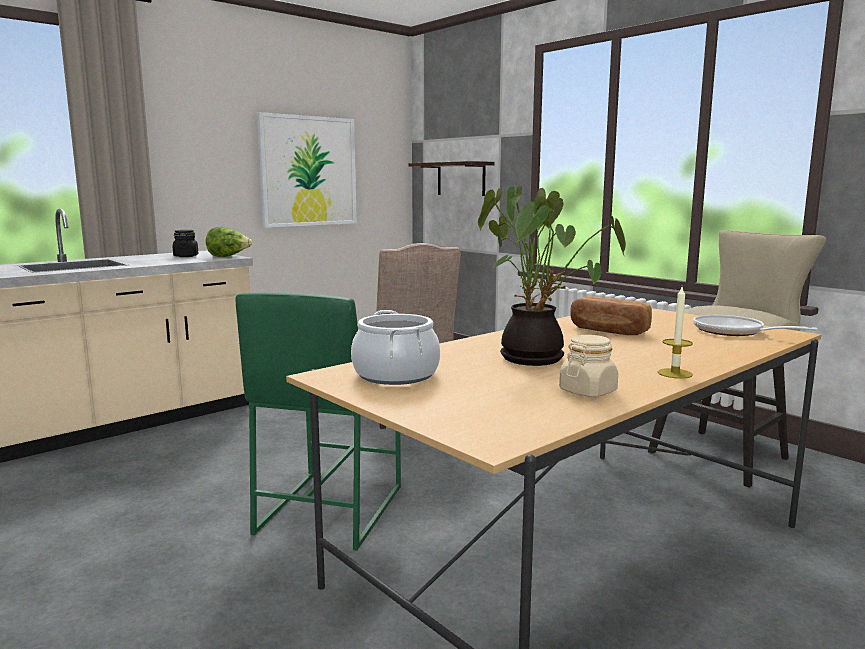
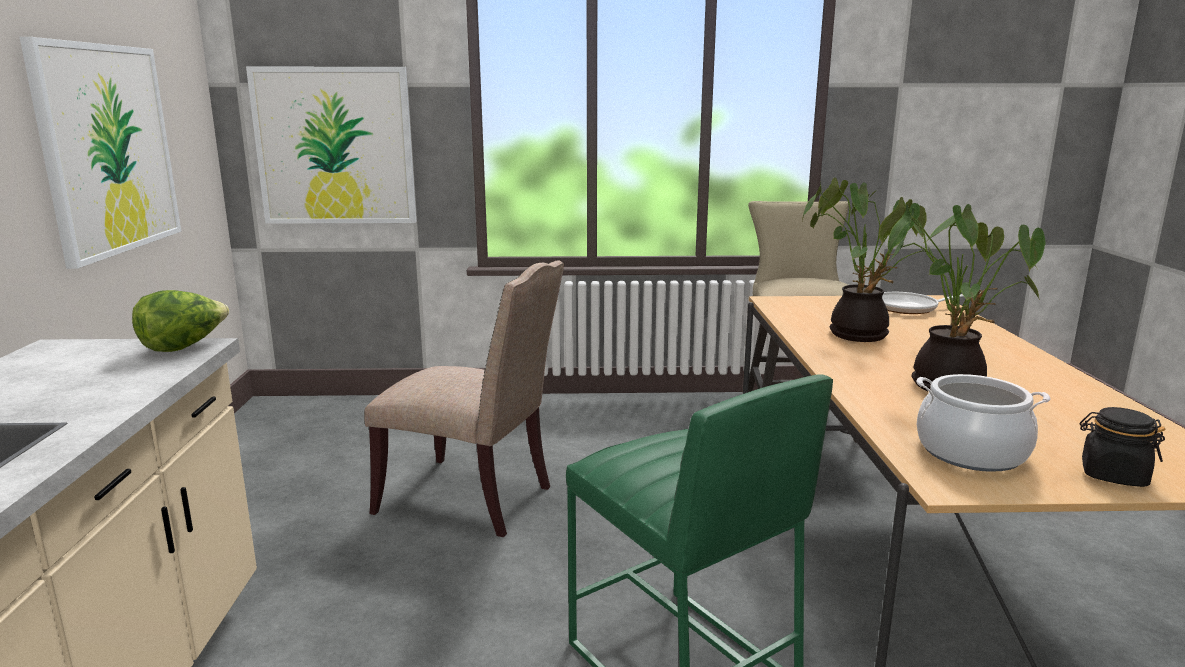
camera: 50 degrees left, 5 degrees up
(186, 256) = (82, 367): black jar -> black jar (1112, 475)
(461, 179) = (335, 146): shelf -> picture
(588, 391) = (1085, 404): beige jar -> none
(608, 331) = (860, 333): bread -> potted plant
(675, 373) = (1041, 364): candle -> none

